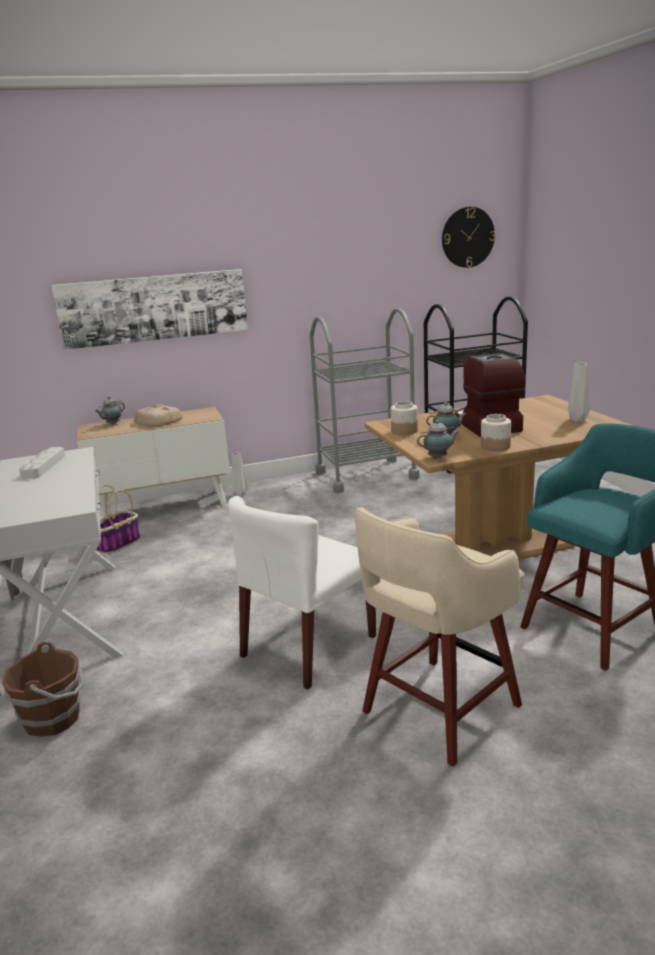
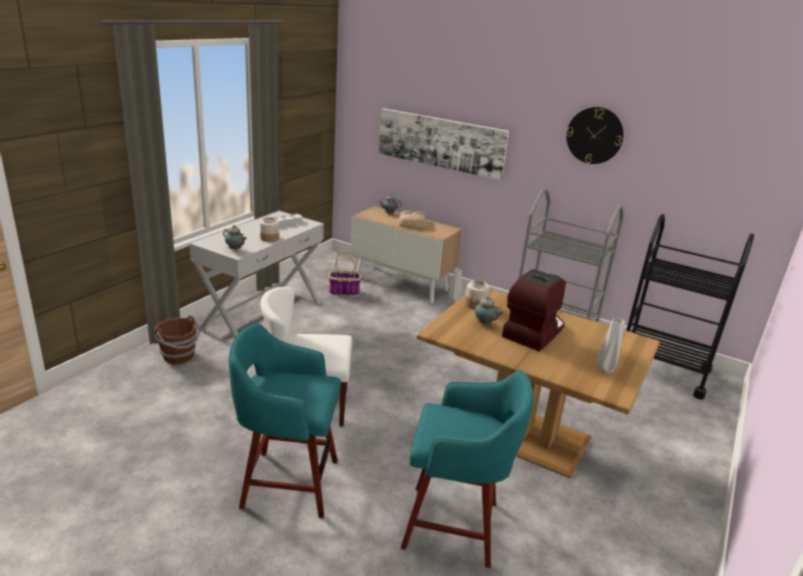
camera: 45 degrees right, 5 degrees up
(437, 711) = (287, 482): beige stool -> turquoise stool
(439, 457) = (438, 332): teapot -> teapot (235, 250)
(467, 237) = (742, 159): wall clock -> wall clock (594, 135)
(495, 446) = (489, 349): jar -> jar (270, 238)

